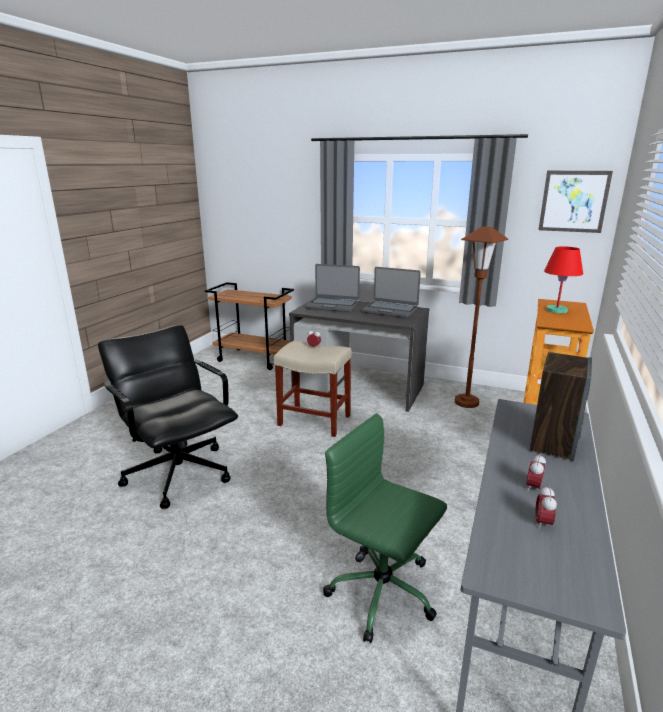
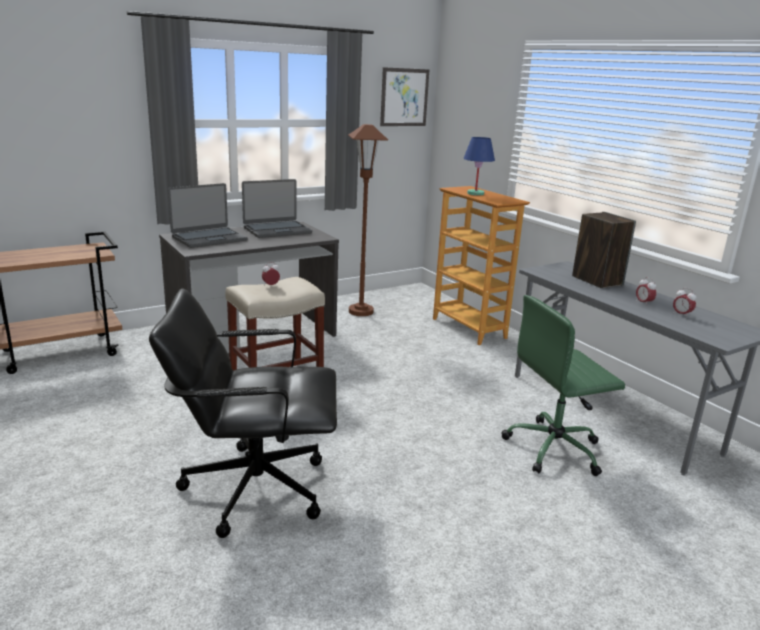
camera: 55 degrees left, 0 degrees up
(556, 310) = (475, 194): red table lamp -> blue table lamp

